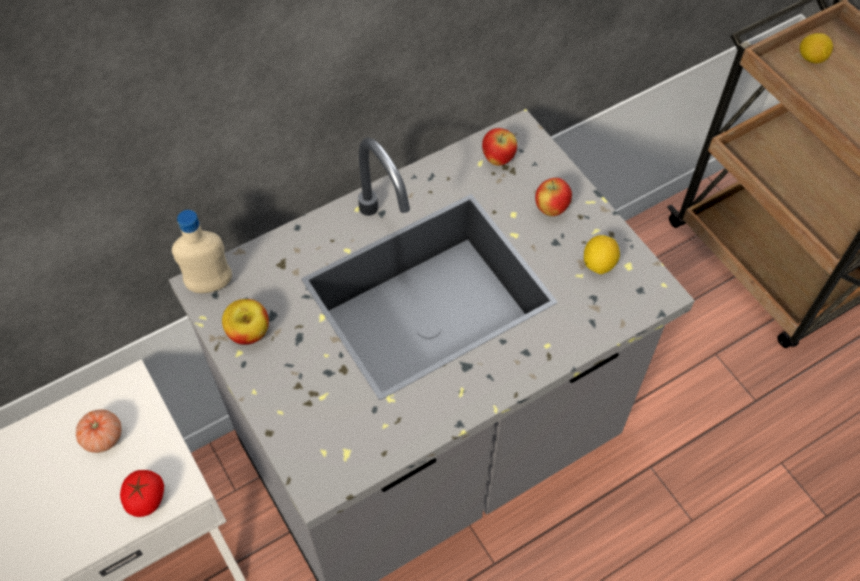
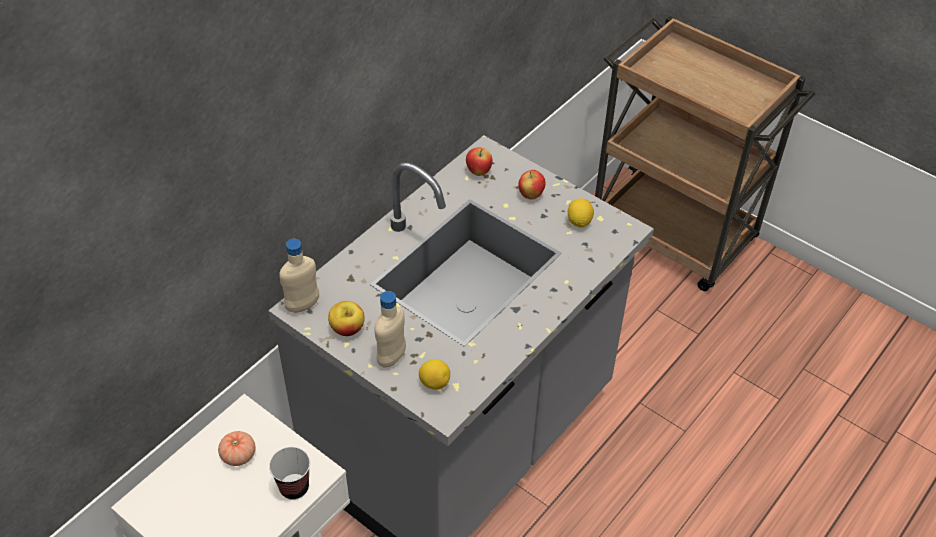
camera: 20 degrees left, 10 degrees down
(146, 499) = (294, 487): tomato -> cup
(285, 388) = (391, 357): none -> beige bottle
(811, 58) = (664, 62): lemon -> lemon (434, 383)

